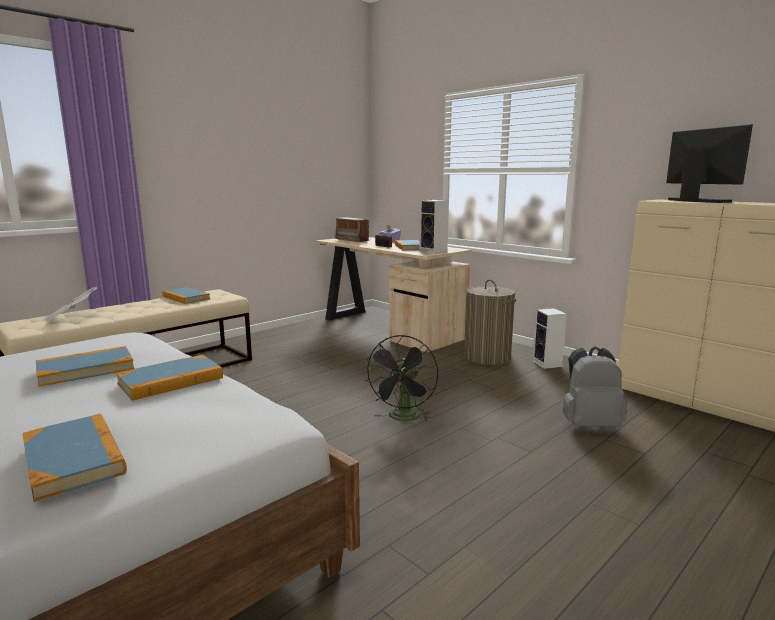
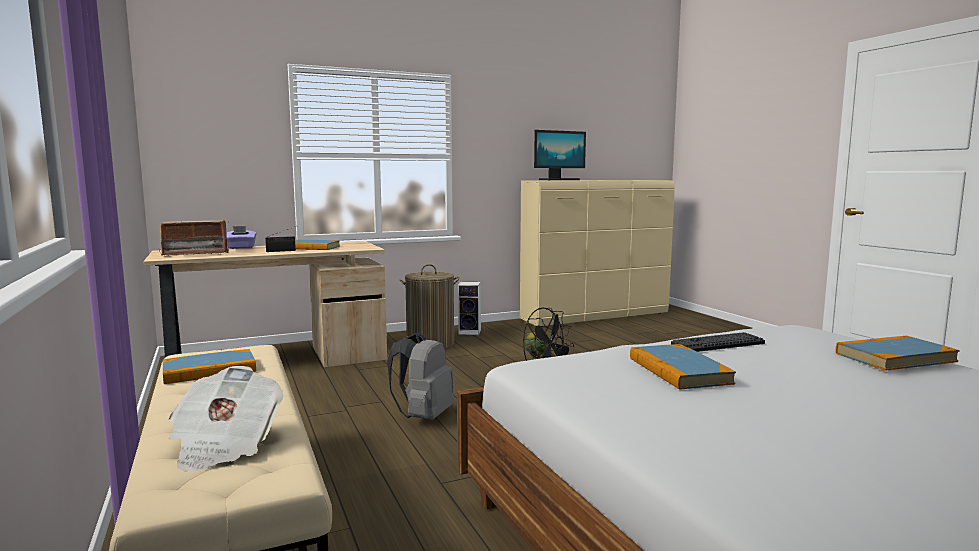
camera: 70 degrees left, 5 degrees down
(171, 381) = (718, 344): book -> keyboard
(434, 251) = (359, 246): speaker -> none
(589, 424) = (589, 345): grey backpack -> grey backpack (424, 416)
(697, 201) = (559, 180): monitor -> monitor turned 150 degrees clockwise

